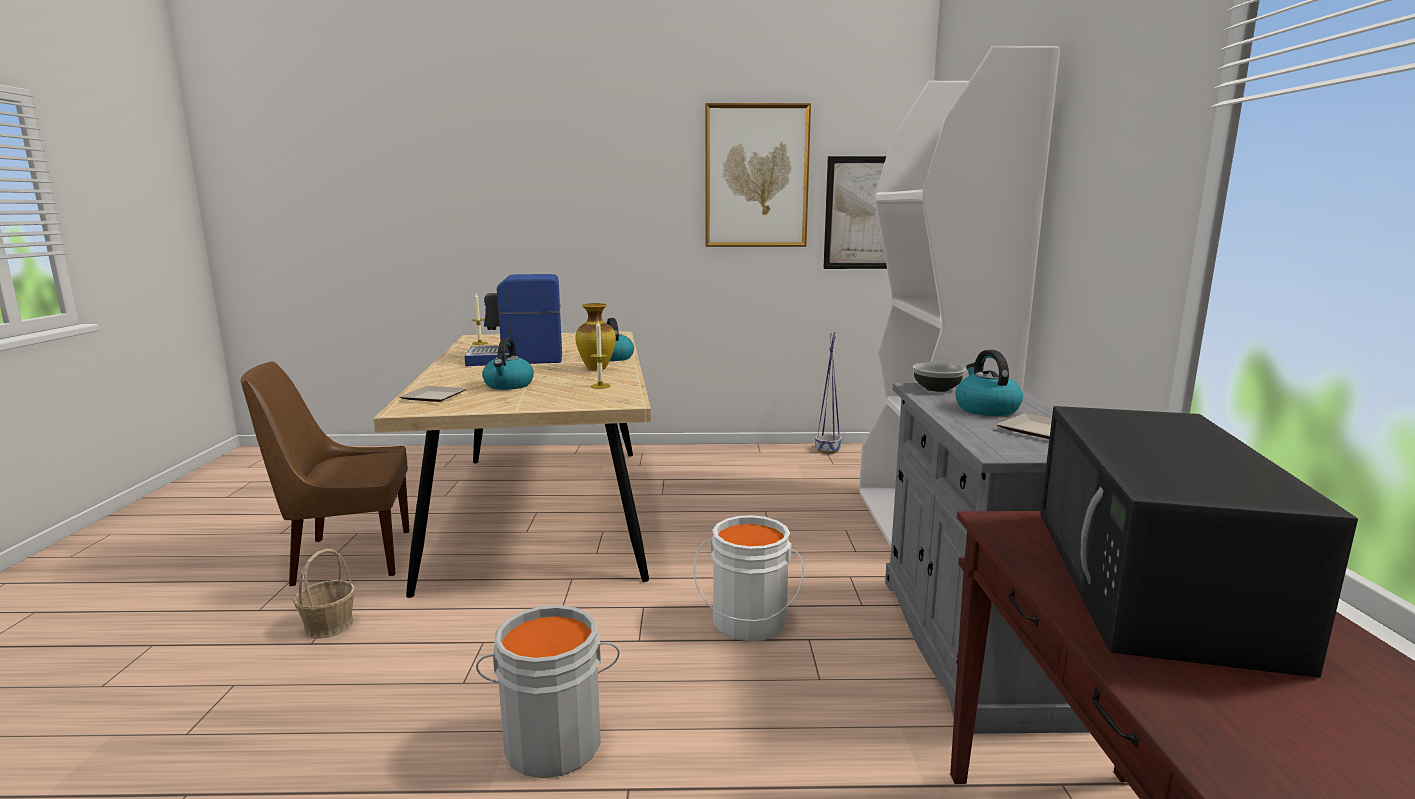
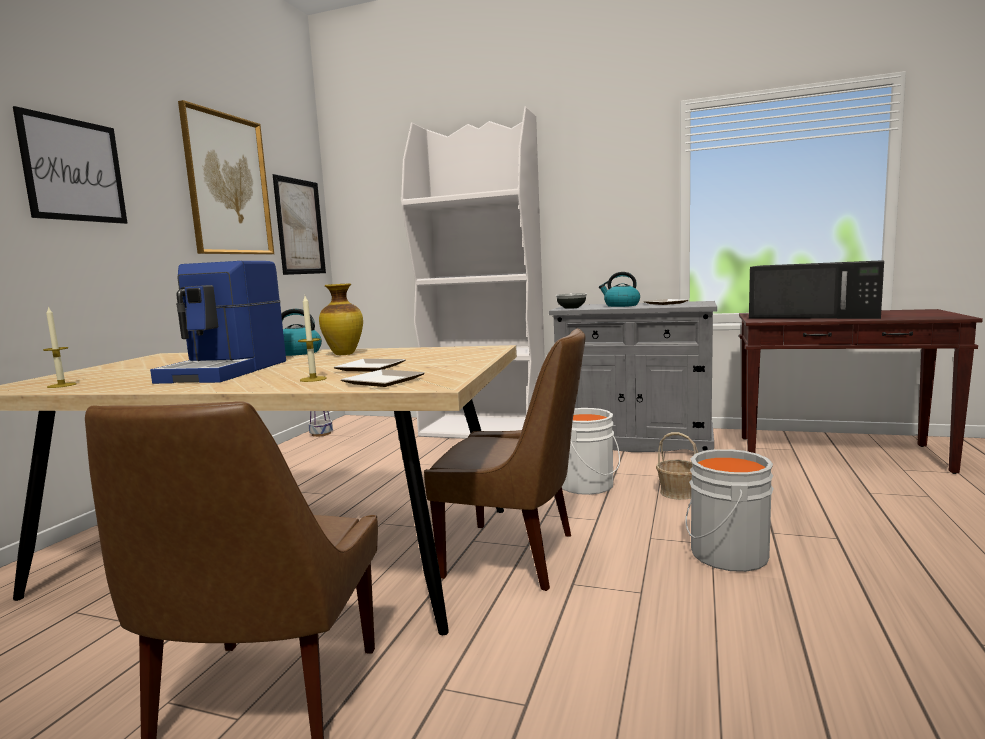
camera: 70 degrees left, 5 degrees down
(328, 626) = (485, 694): basket -> basket (678, 493)
(509, 385) = (370, 368): kettle -> plate
(540, 604) = (515, 556): none -> brown chair
(595, 183) = (74, 170): none -> picture
(600, 386) = (421, 352): candle -> candle (313, 379)

